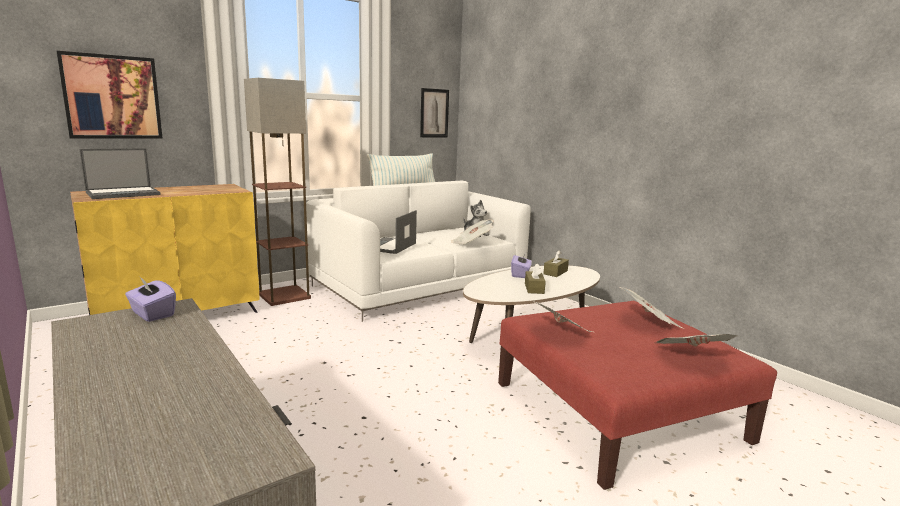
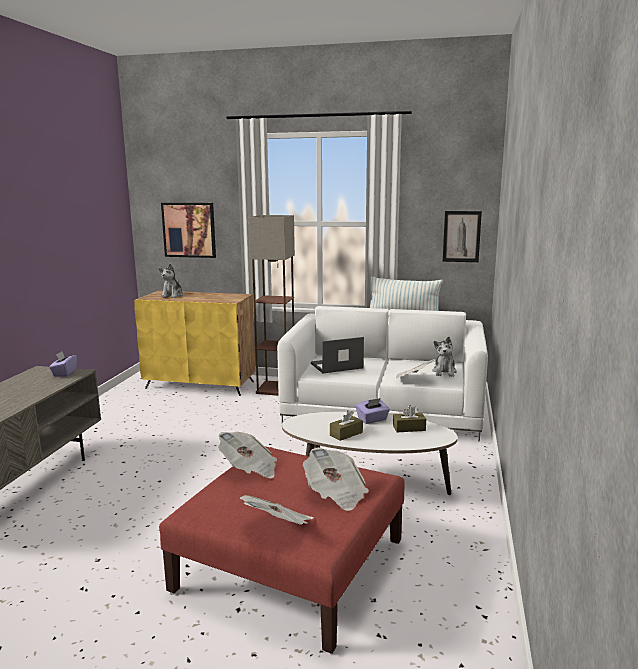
camera: 50 degrees right, 0 degrees up
(124, 193) = (172, 295): laptop -> plush toy

